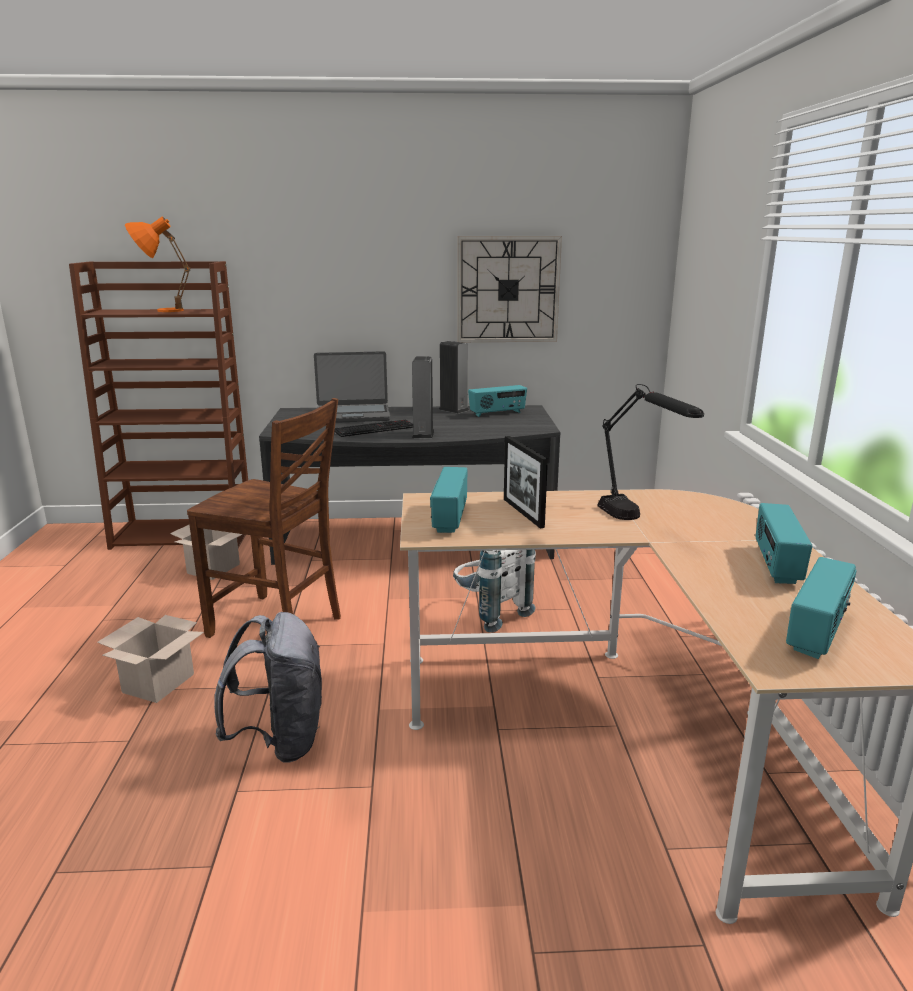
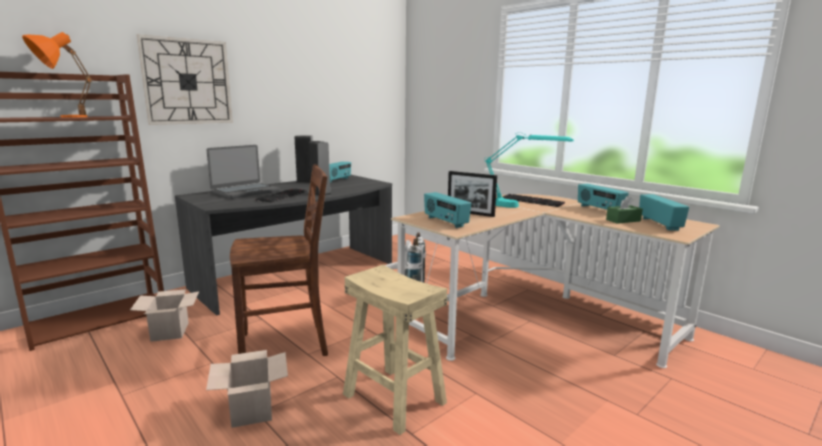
camera: 40 degrees left, 5 degrees down
(280, 741) = (393, 398): grey backpack -> beige stool
(508, 290) = (325, 101): wall clock -> wall clock (187, 82)
(636, 522) = (522, 207): black table lamp -> turquoise table lamp
(693, 514) = (533, 201): none -> keyboard
(757, 600) = (623, 220): none -> green tissue box

